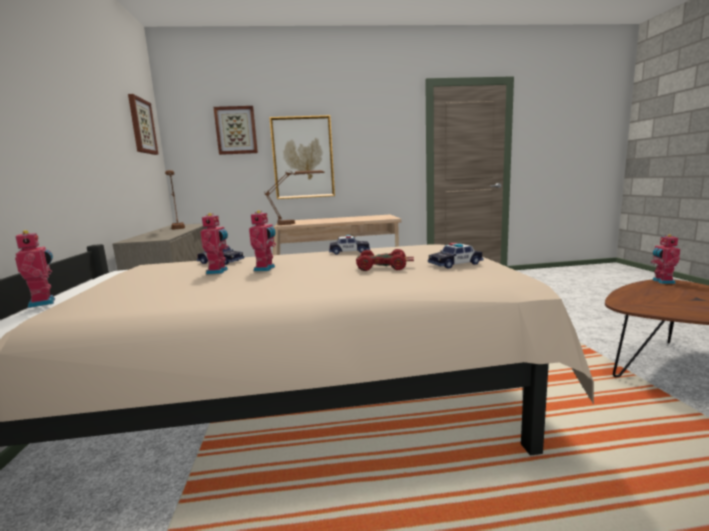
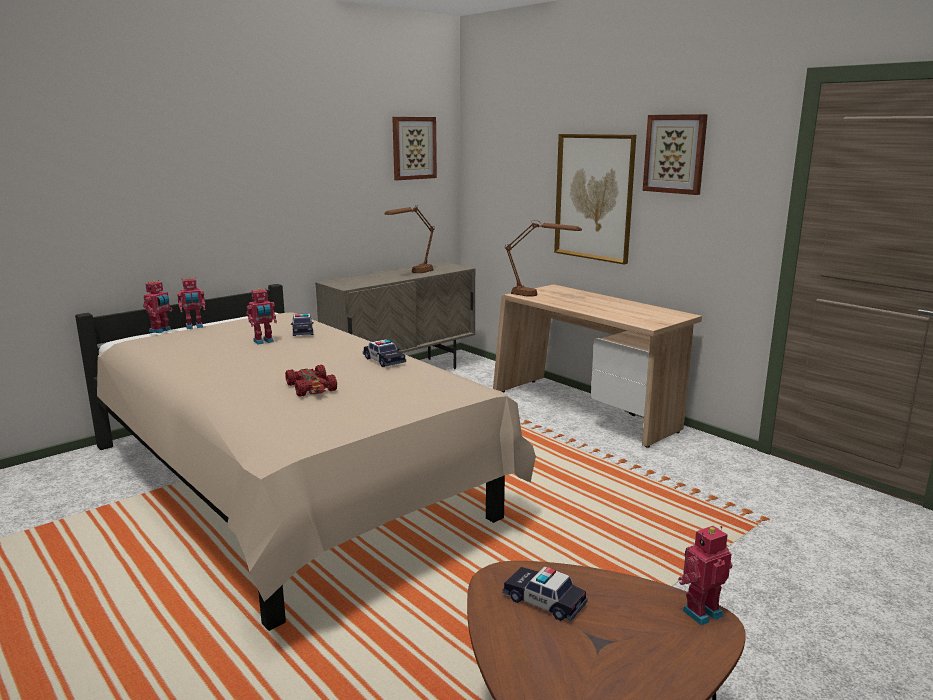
camera: 55 degrees right, 5 degrees up
(236, 130) = (525, 149): picture -> picture (675, 154)
(266, 269) = (281, 352): toy robot -> toy robot (194, 327)
(455, 264) = (343, 413): toy car -> toy car (544, 601)

